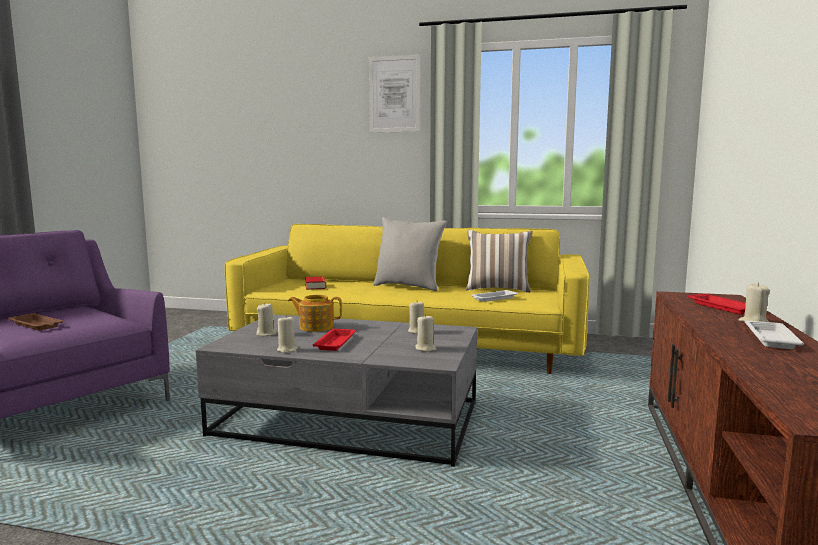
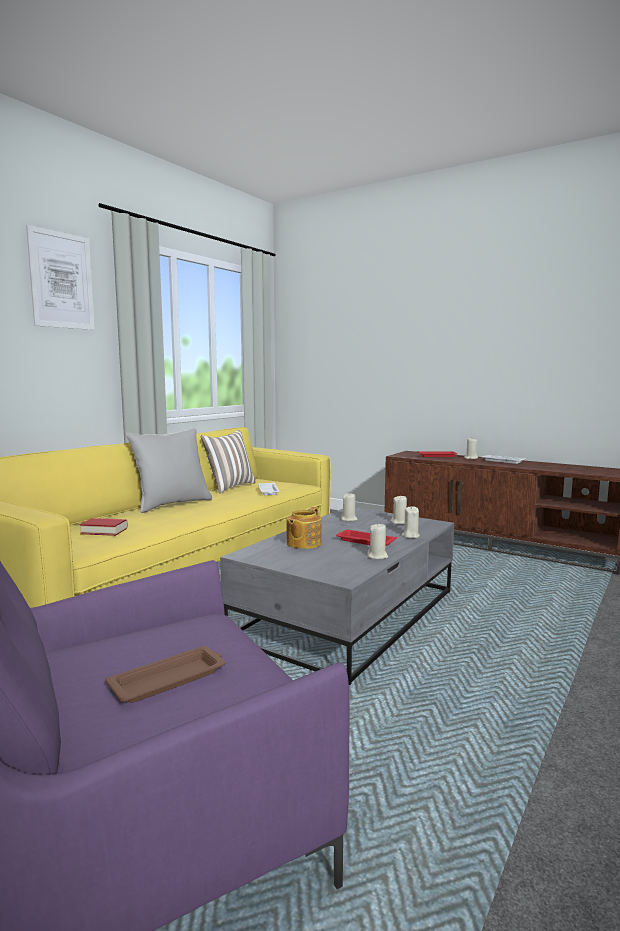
camera: 70 degrees left, 0 degrees up
(266, 334) = (313, 561): beige candle -> beige candle (410, 536)

